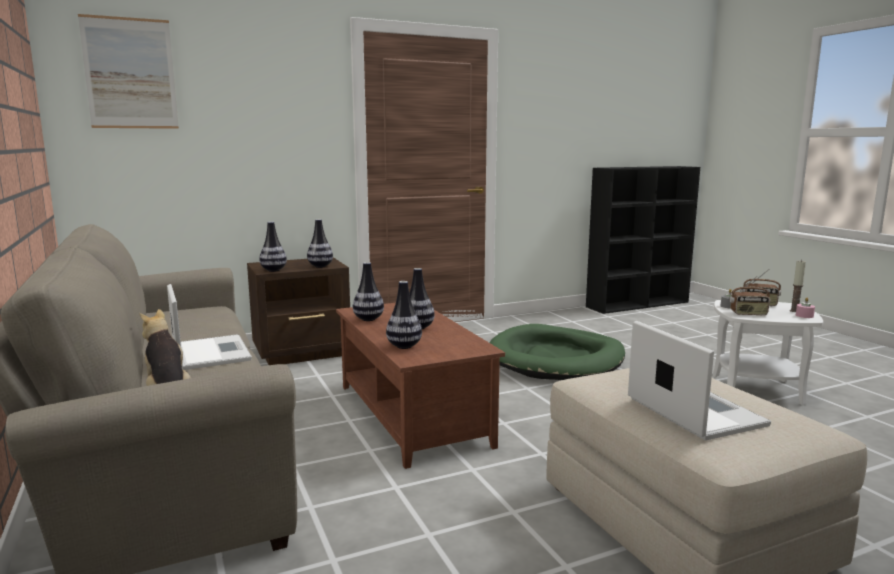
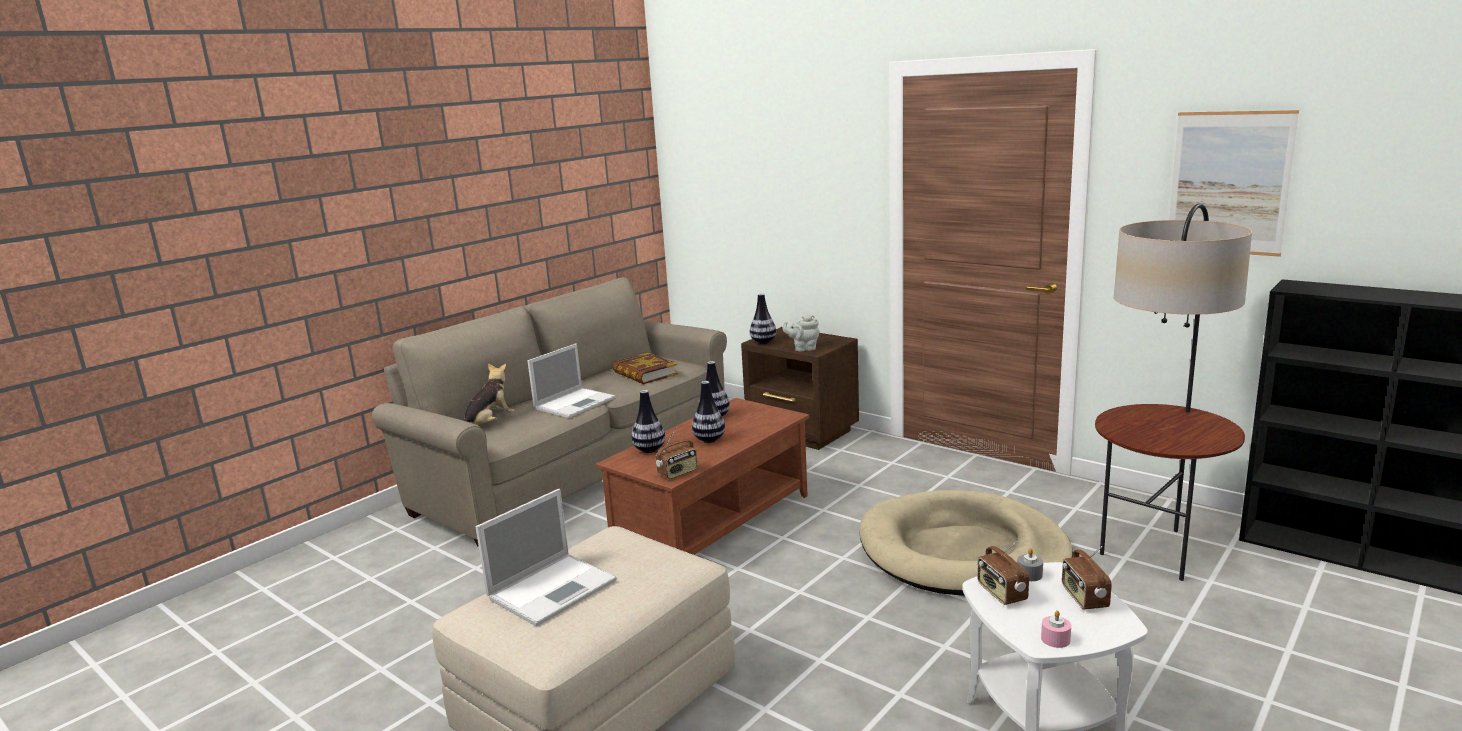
camera: 65 degrees right, 5 degrees up
(130, 73) = (707, 140): picture -> picture (1229, 183)
(196, 320) = (645, 374): none -> book
(320, 266) = (803, 348): vase -> grey teapot
(475, 345) = (678, 473): none -> radio
(555, 359) = (962, 551): green dog bed -> beige dog bed
(598, 327) = (1156, 550): none -> floor lamp
(794, 311) = (1079, 629): candle -> none

